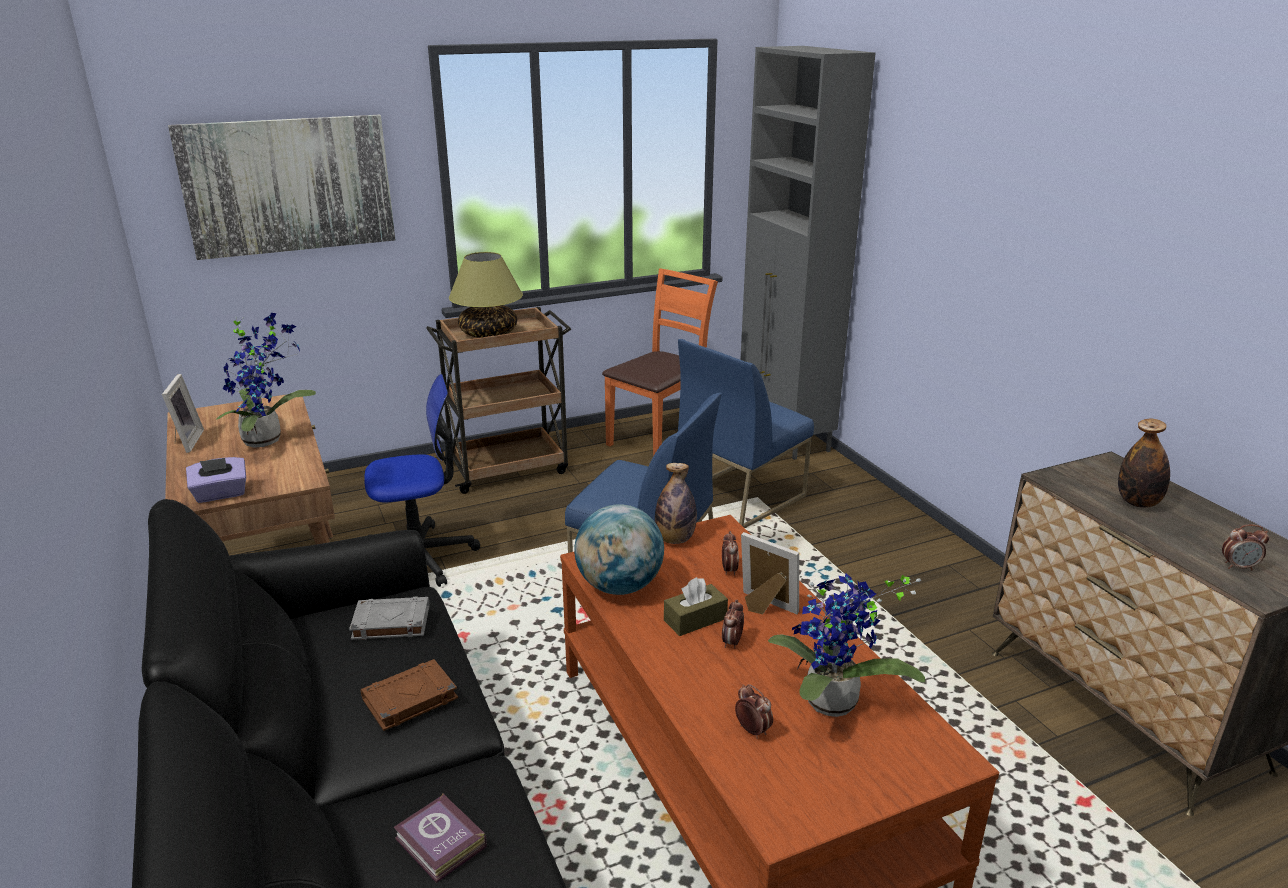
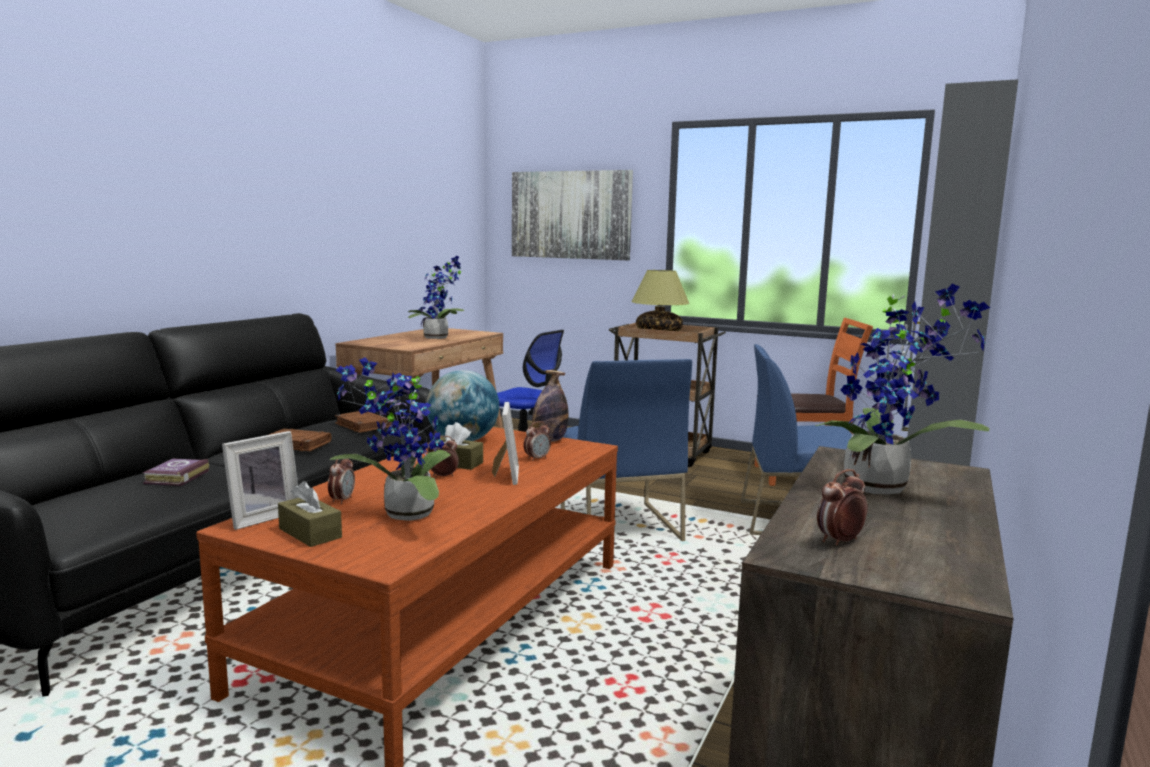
camera: 50 degrees right, 15 degrees down
(185, 442) = (410, 332): picture frame -> picture frame (262, 517)
(221, 494) = (370, 343): purple tissue box -> none
(390, 623) = (362, 425): grey book -> brown book
(840, 781) = (310, 533): none -> brown tissue box
(1138, 502) = (884, 488): bottle -> potted plant
(1238, 567) = (839, 541): alarm clock -> alarm clock turned 90 degrees clockwise

